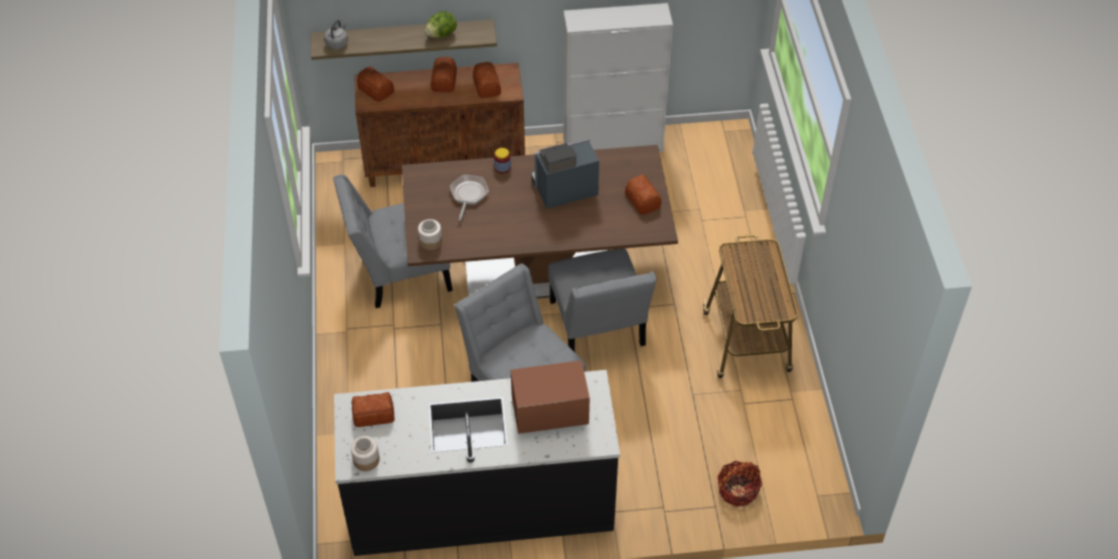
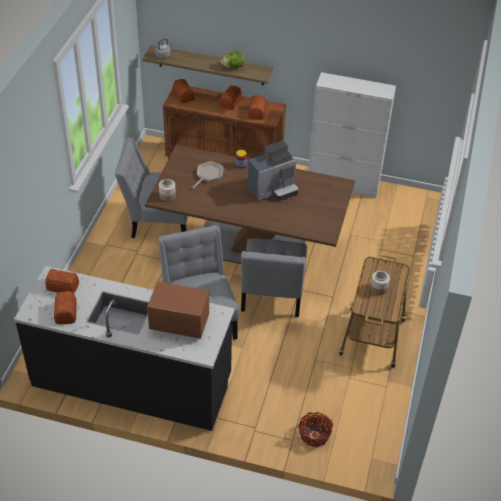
camera: 20 degrees right, 5 degrees down
(366, 460) = (40, 312): jar -> jar (378, 288)
(563, 190) = (273, 189): coffee machine -> coffee machine turned 150 degrees clockwise
(643, 199) = (325, 211): bread -> bread (66, 312)

